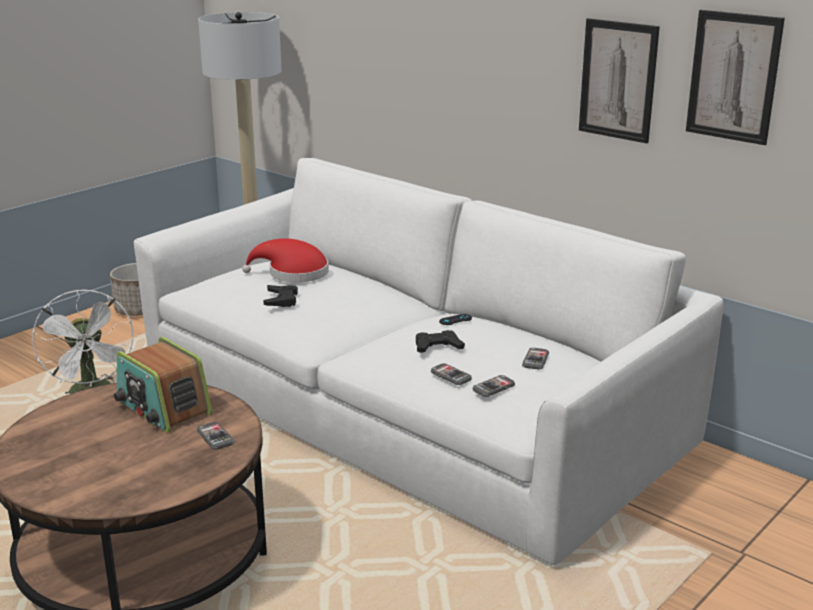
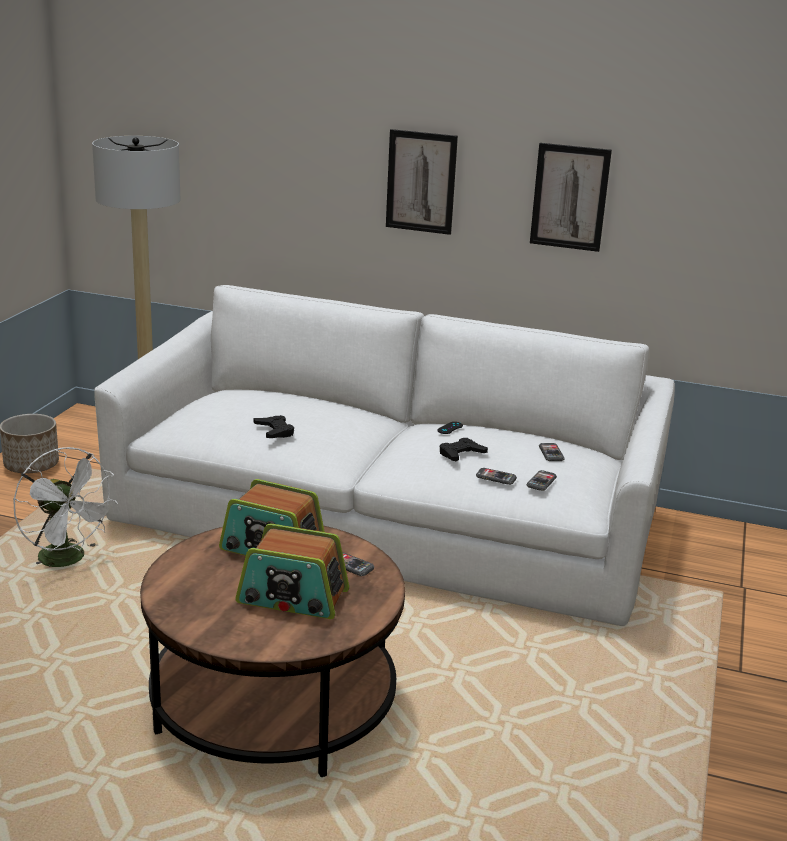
camera: 25 degrees left, 0 degrees up
(130, 457) = (292, 597): none -> radio
(293, 274) = (259, 404): red hat -> none
(733, 77) = (681, 192): picture -> picture (421, 182)

